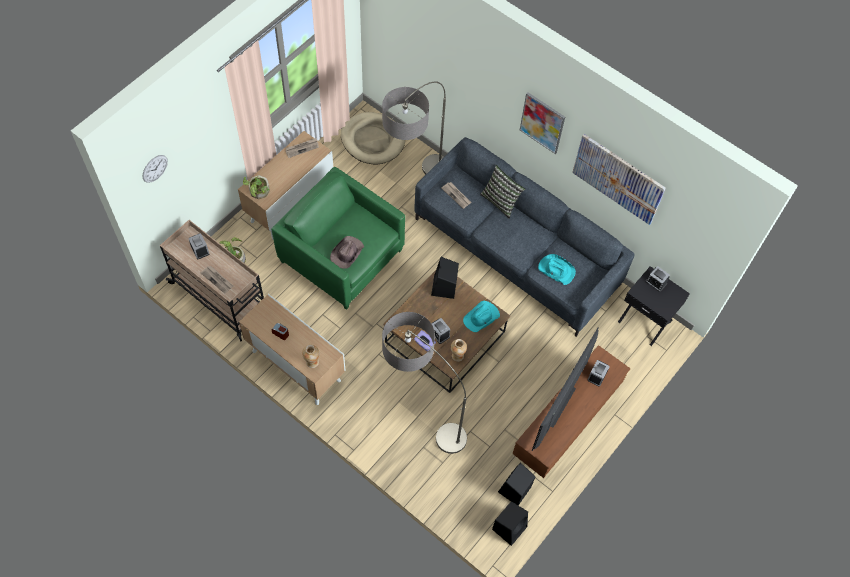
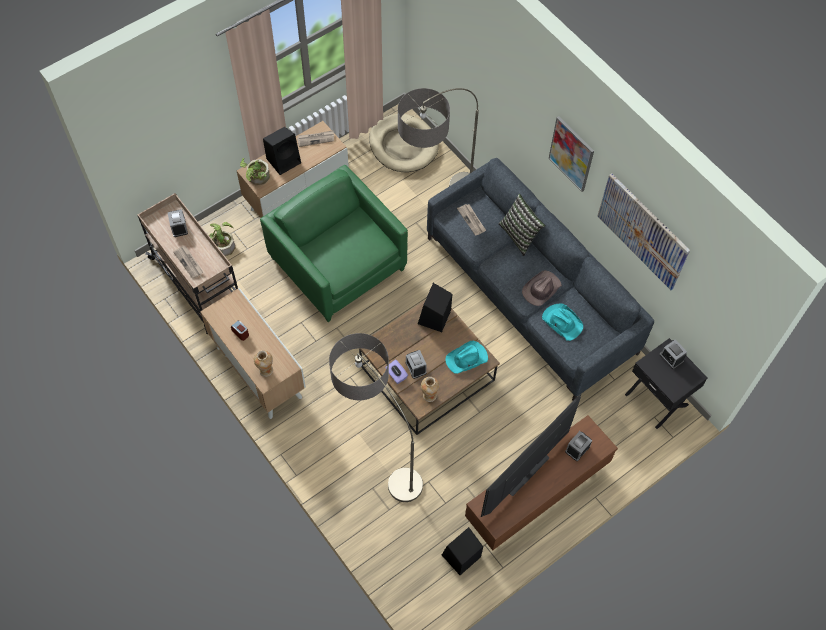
camera: 15 degrees right, 0 degrees up
(155, 168) = (137, 130): wall clock -> none
(346, 253) = (336, 260): brown hat -> brown hat (541, 289)
(510, 527) = (445, 597): black speaker -> black speaker (284, 160)

